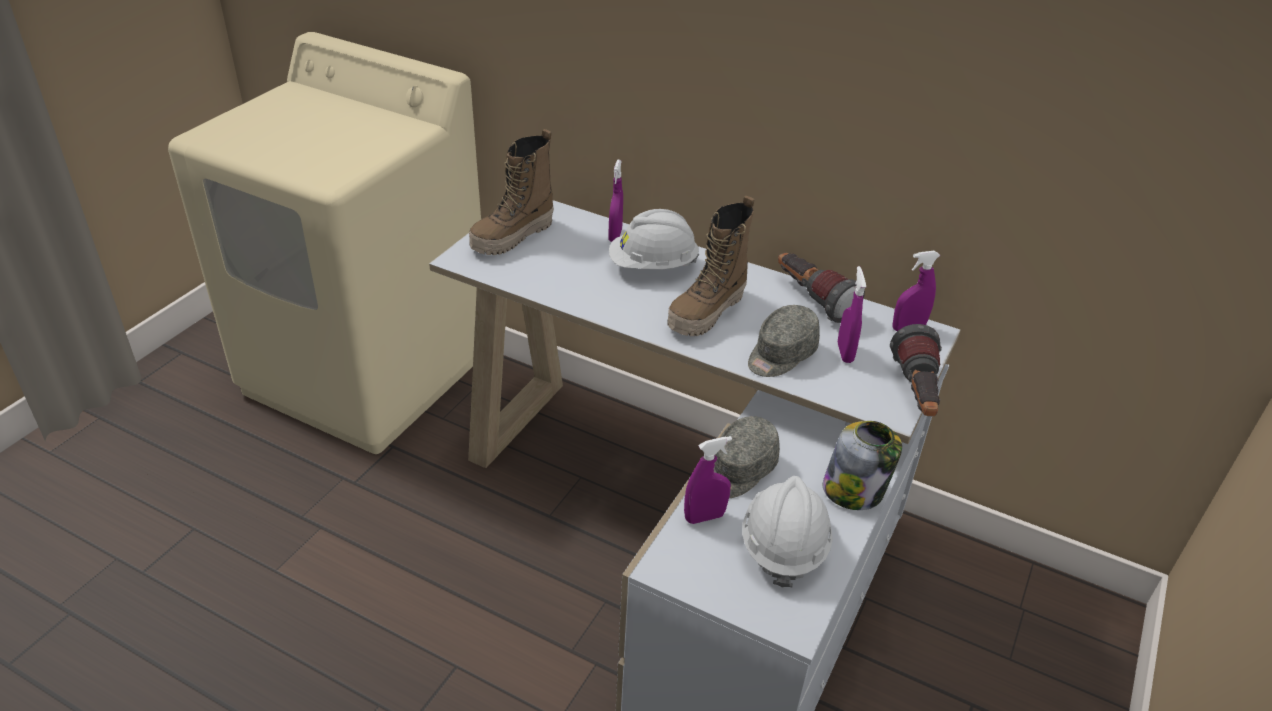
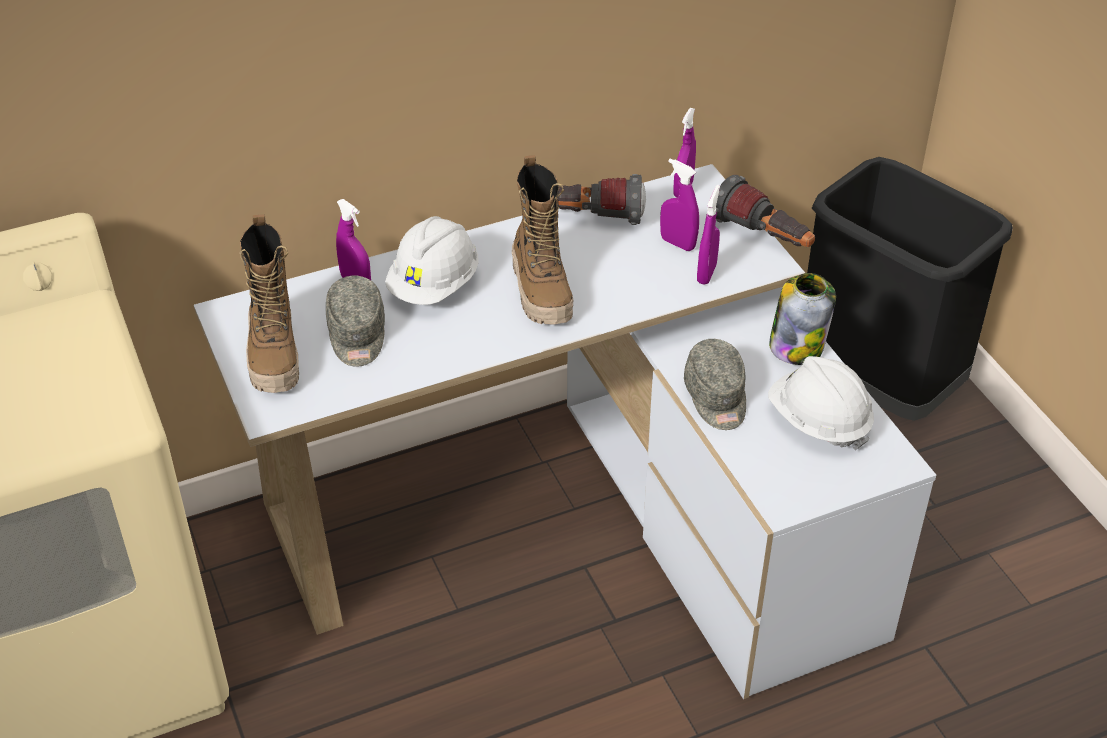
camera: 50 degrees left, 5 degrees up
(704, 517) = (749, 449): purple spray bottle -> purple spray bottle (706, 274)
(780, 355) = (643, 281): grey cap -> grey cap (357, 335)
(1032, 645) = (876, 385): none -> black trash can

